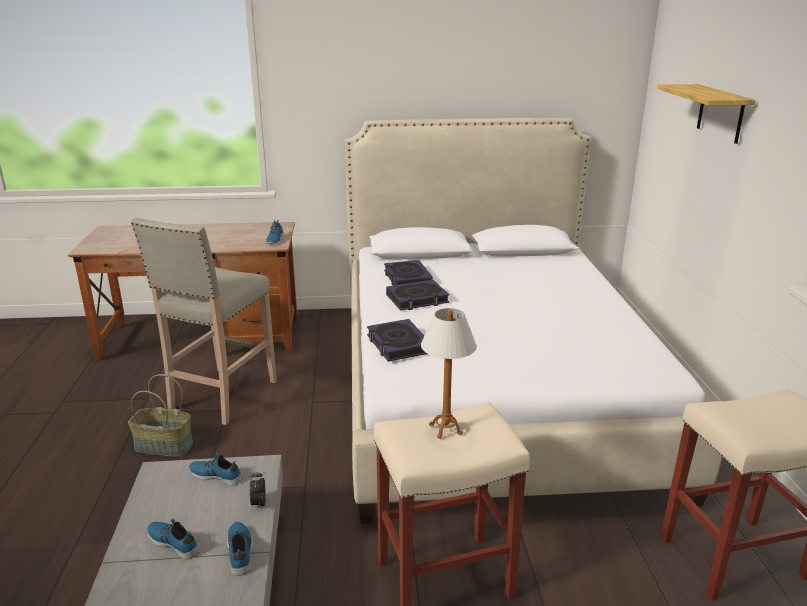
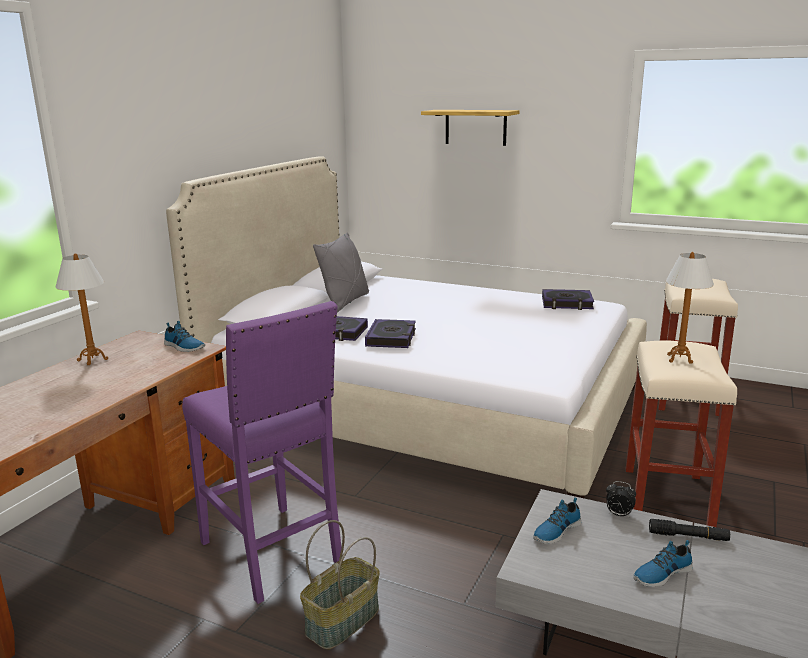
camera: 60 degrees left, 5 degrees down
(221, 396) = (272, 553): beige stool -> purple stool
(233, 228) = (92, 360): none -> table lamp
(241, 551) = (688, 536): shoe -> black flashlight
(398, 345) = (480, 361): book -> book (567, 303)
(484, 262) = (345, 302): none -> grey pillow

